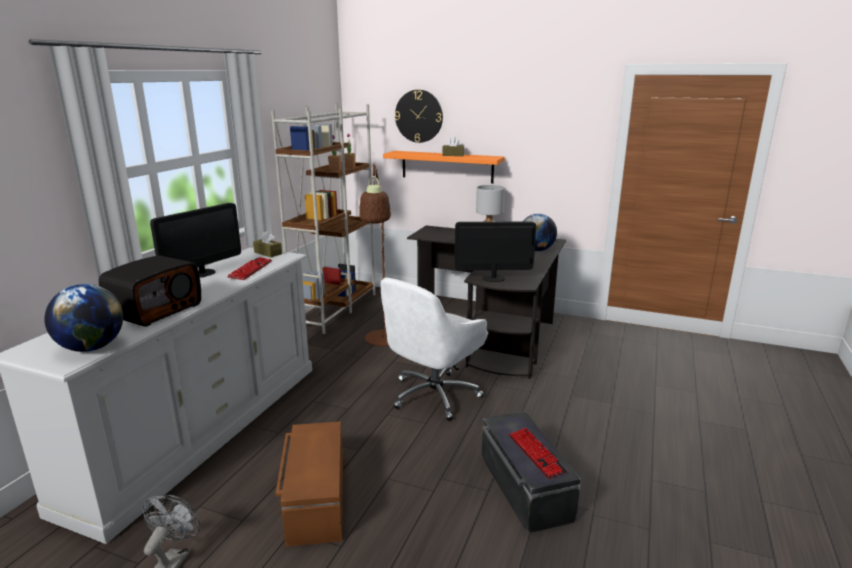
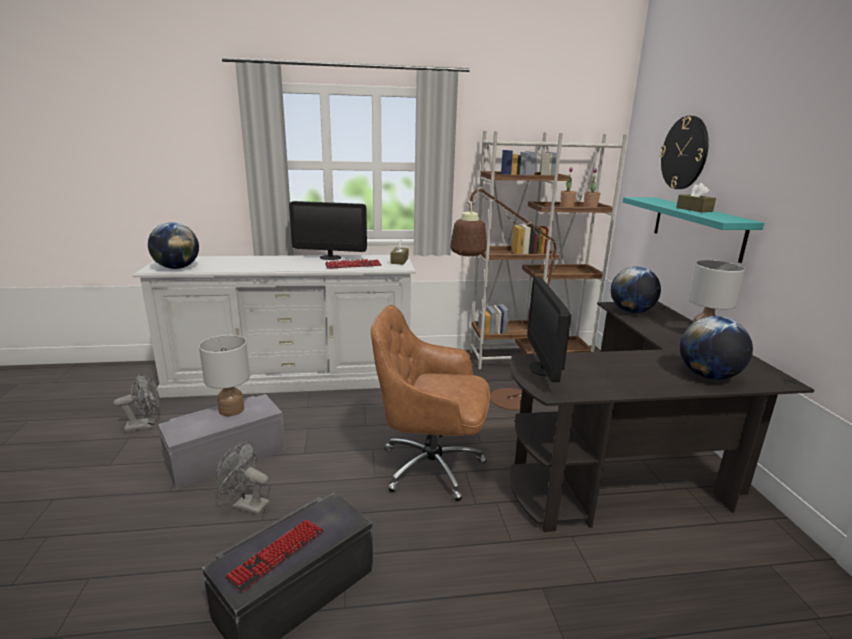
camera: 60 degrees right, 0 degrees up
(155, 310) = (248, 264): radio -> none
(304, 449) = (231, 410): none -> grey table lamp
(315, 499) = (226, 456): brown storage box -> grey storage box
(405, 497) = (246, 505): none -> grey fan
(434, 395) = (431, 465): white office chair -> brown office chair
(435, 235) = (631, 311): none -> globe
(447, 166) = (697, 227): orange shelf -> turquoise shelf
(493, 278) = (543, 369): monitor -> monitor turned 150 degrees counterclockwise

